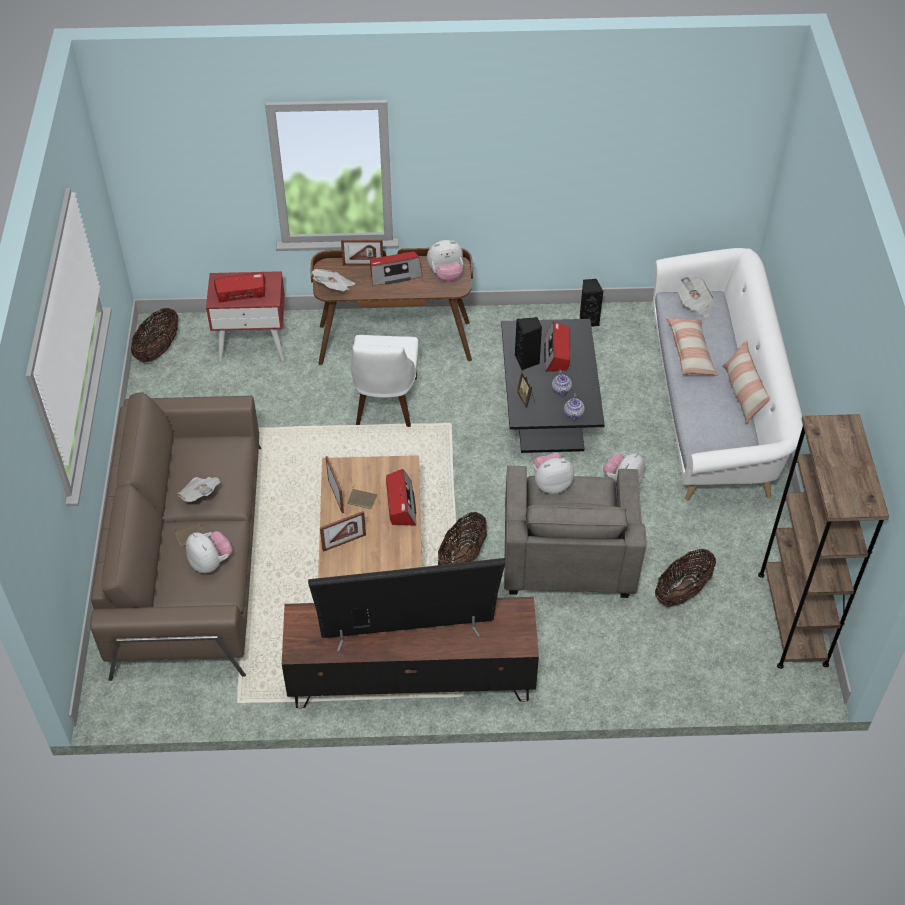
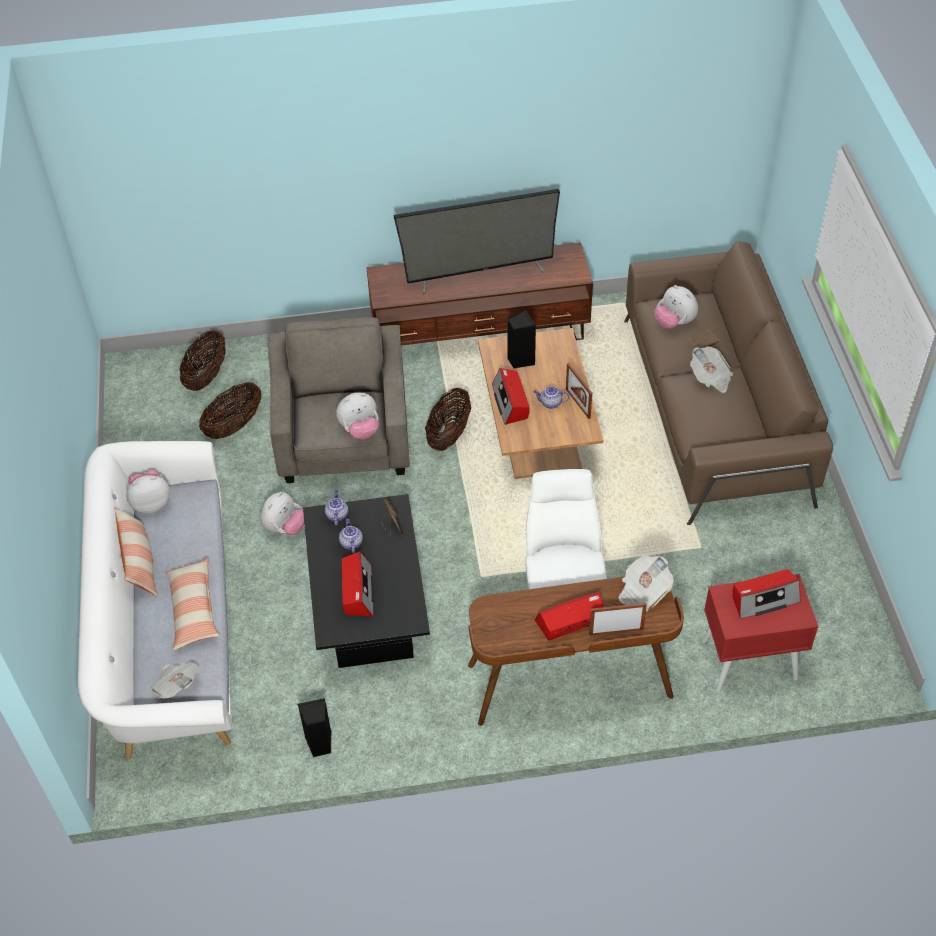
camera: 175 degrees right, 0 degrees up
(158, 349) = (863, 638): basket -> basket (206, 376)
(344, 542) = (557, 363): picture frame -> none
(362, 499) = (550, 403): brown book -> teapot
(446, 274) = (504, 627): plush toy -> plush toy (151, 503)
(527, 361) = (393, 577): black speaker -> black speaker (520, 360)
(792, 618) = (133, 413): brown bookcase -> none

